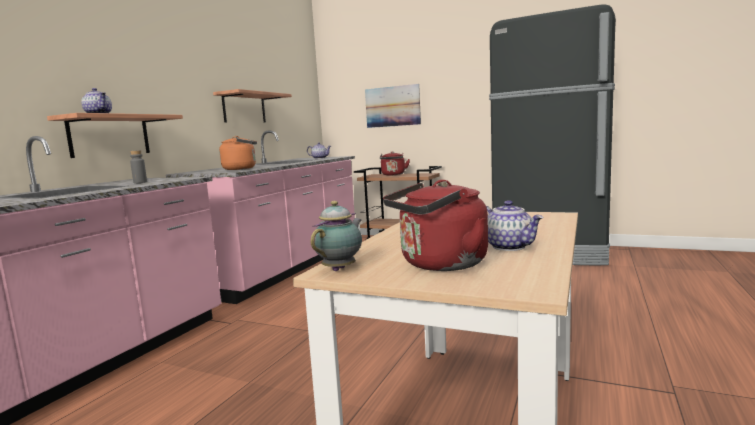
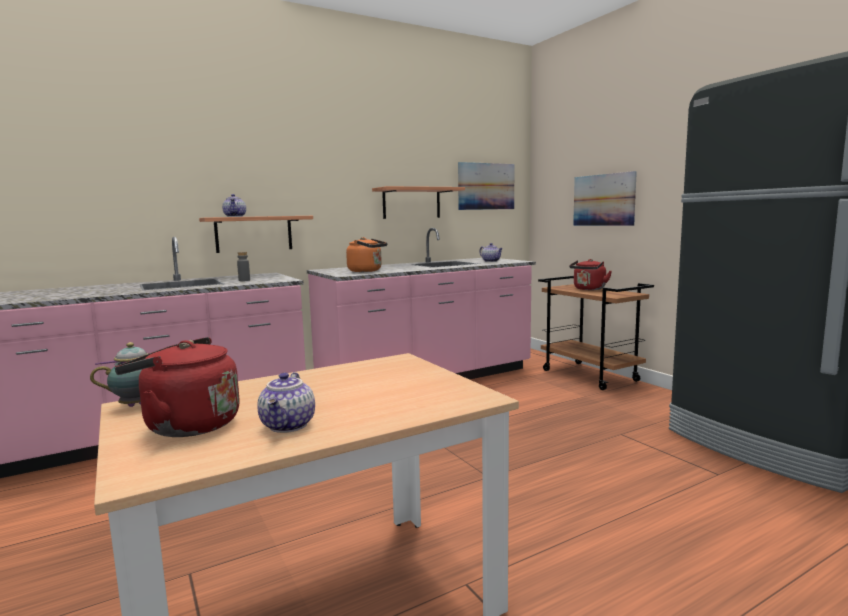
camera: 35 degrees right, 0 degrees up
(293, 96) = (486, 186): none -> picture

